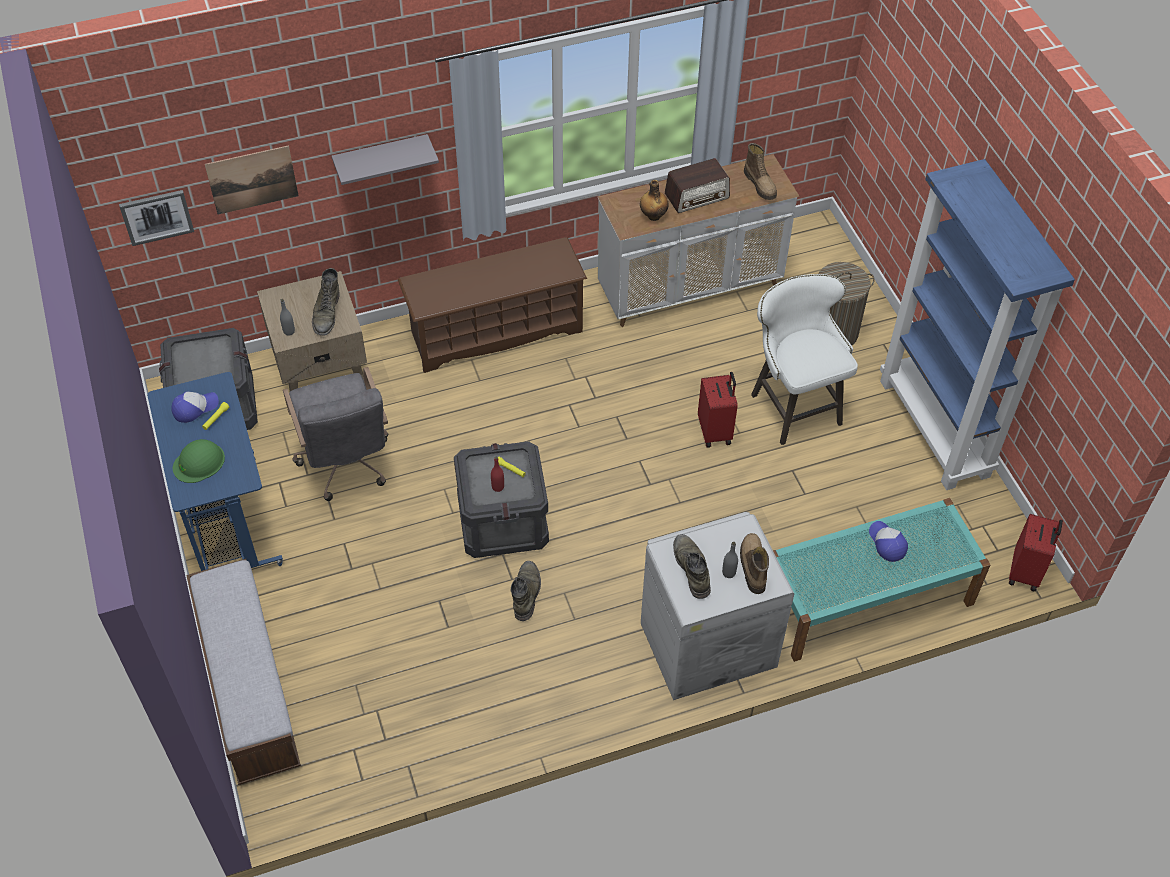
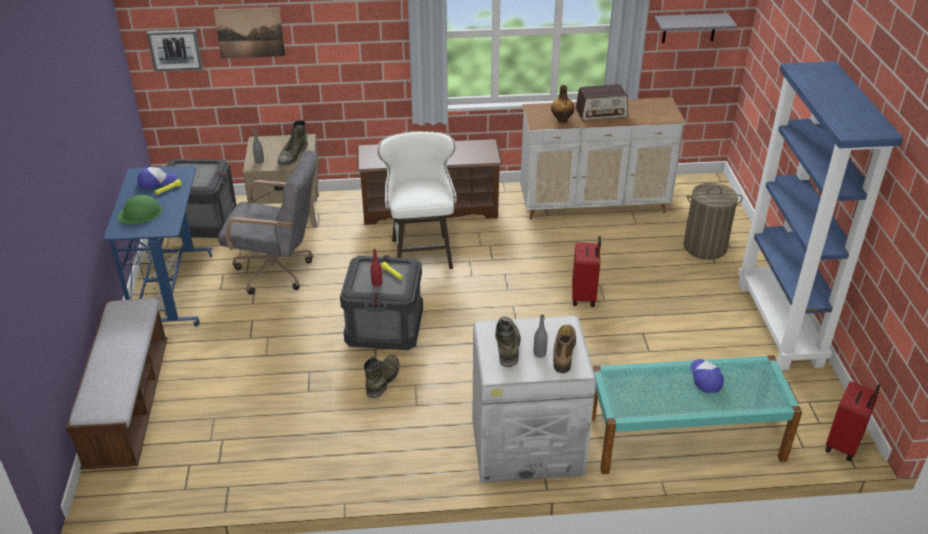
camera: 15 degrees right, 15 degrees down
(347, 468) = (278, 273): grey office chair -> grey office chair turned 75 degrees counterclockwise
(381, 159) = (352, 37): grey shelf -> grey shelf (689, 28)
(760, 184) = (655, 112): boot -> none
(794, 406) = (657, 290): white stool -> white stool (421, 251)

